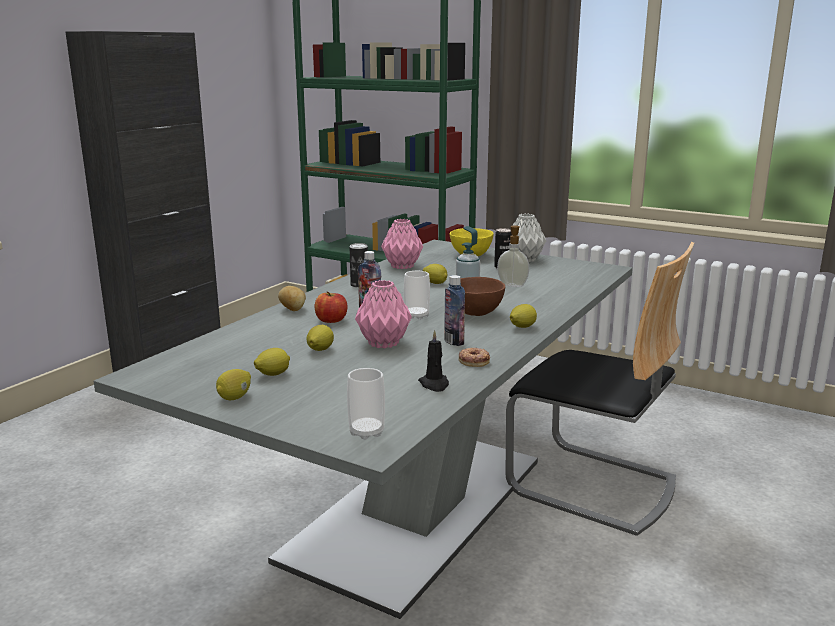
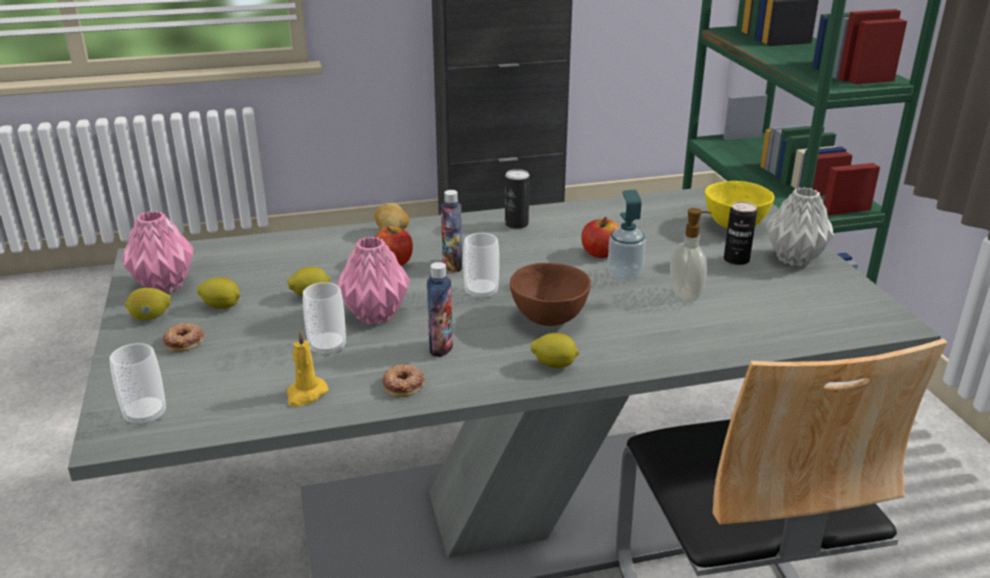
camera: 45 degrees right, 10 degrees up
(294, 397) = (184, 341): none -> donut
(394, 364) = (327, 348): none -> cup
(402, 266) = (616, 214): pink vase -> pink vase (163, 286)
(434, 384) = (306, 394): black candle -> yellow candle
(435, 283) = (600, 253): lemon -> apple

